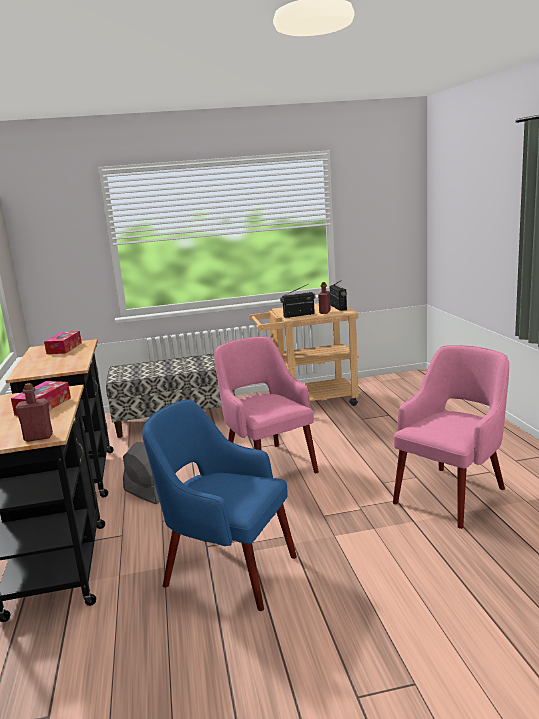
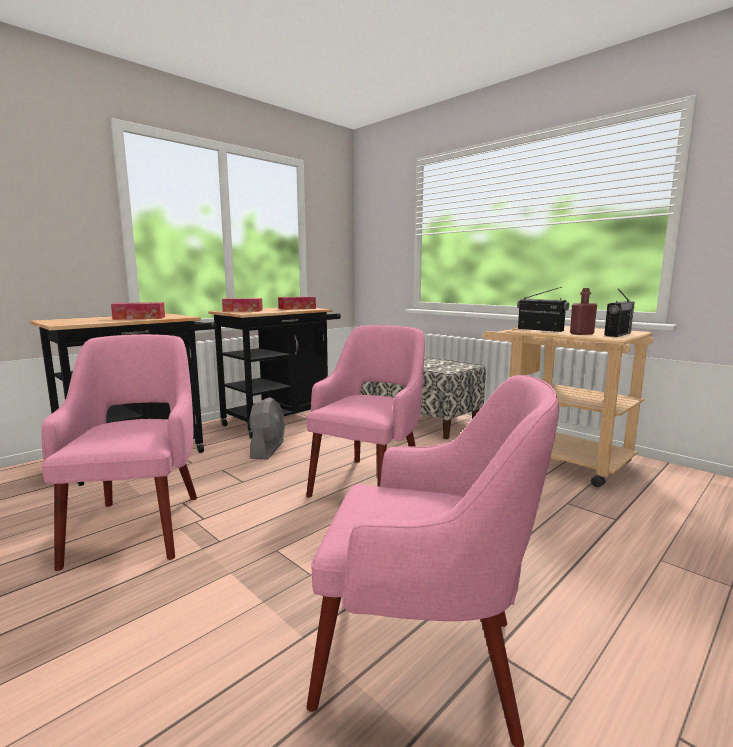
camera: 55 degrees right, 5 degrees down
(38, 437) = (59, 323): red bottle -> none
(42, 367) = (243, 311): none -> tissue box
(227, 570) = (138, 526): blue armchair -> pink armchair

